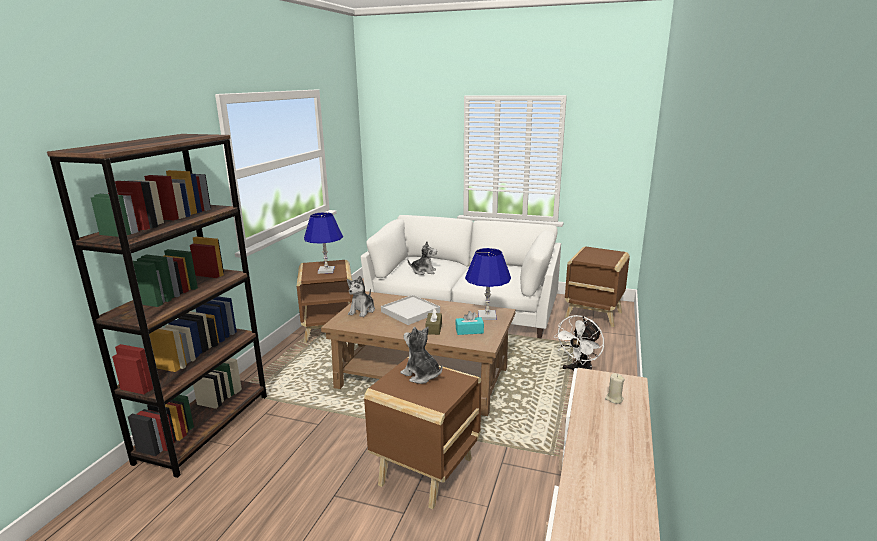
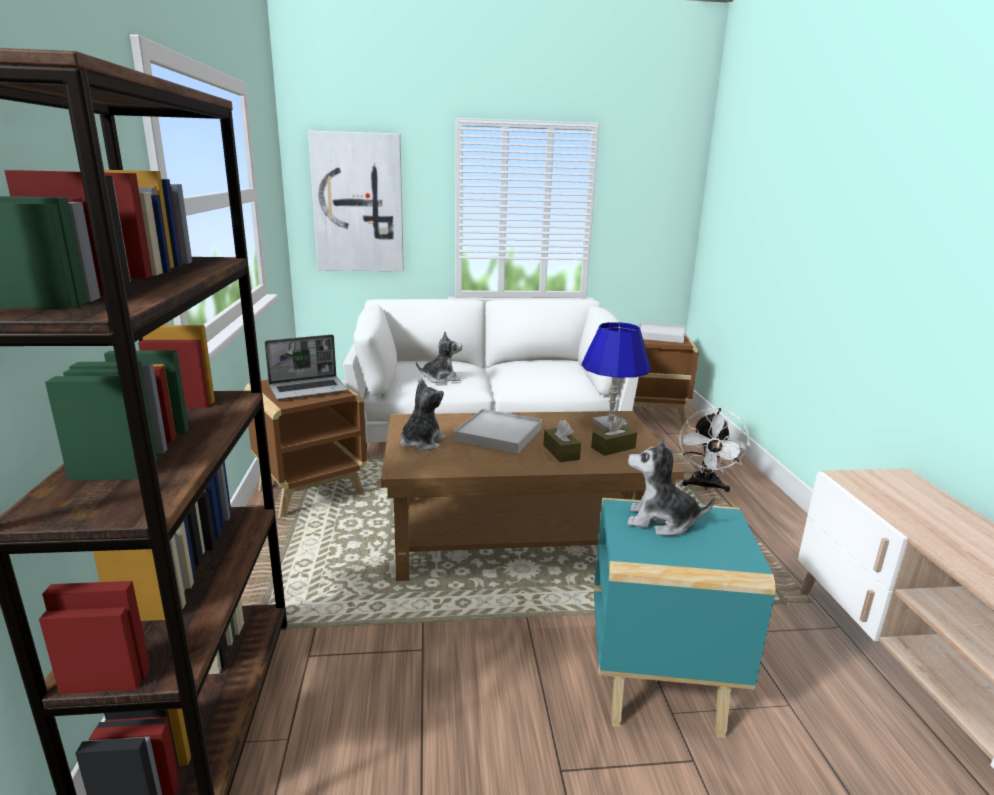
camera: 25 degrees left, 0 degrees up
(326, 270) = (309, 389): blue table lamp -> laptop
(362, 310) = (421, 443): plush toy -> plush toy turned 150 degrees counterclockwise
(403, 151) = (358, 203): none -> picture
(425, 472) = (660, 680): brown side table -> turquoise side table
(469, 331) = (613, 448): turquoise tissue box -> brown tissue box
(601, 255) = (660, 335): none -> white tray
(614, 399) = (918, 502): beige candle -> none

